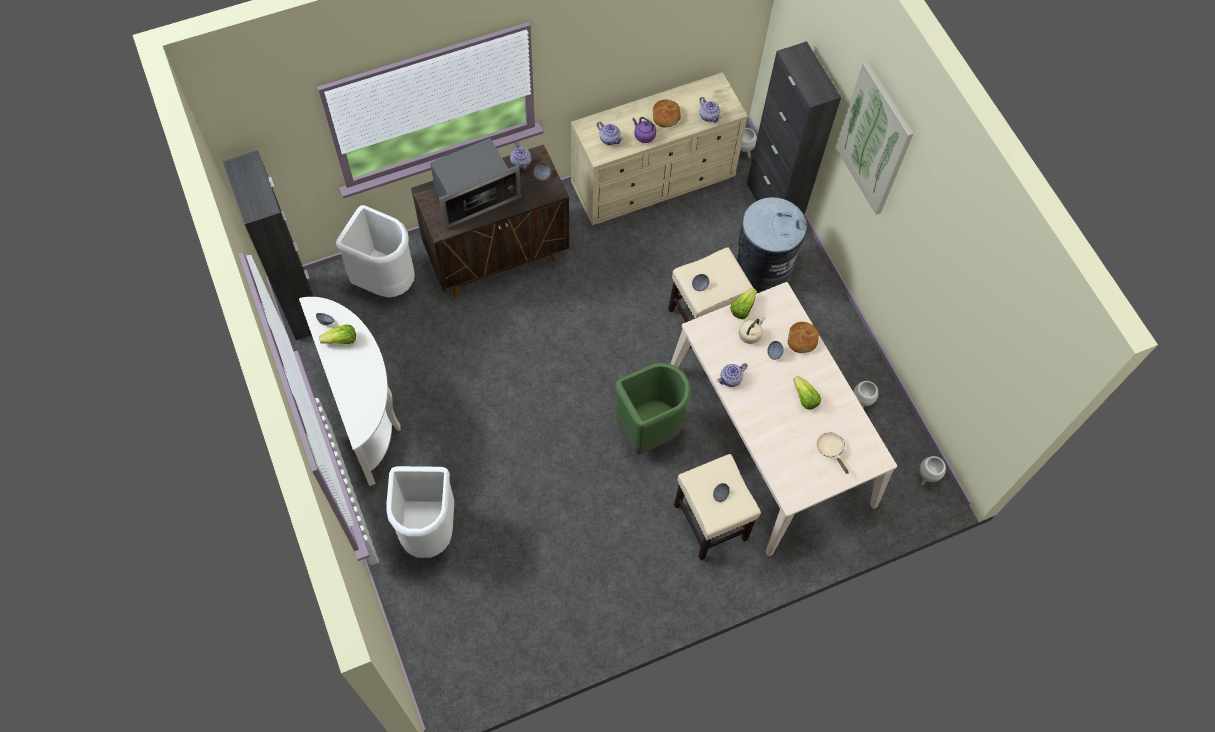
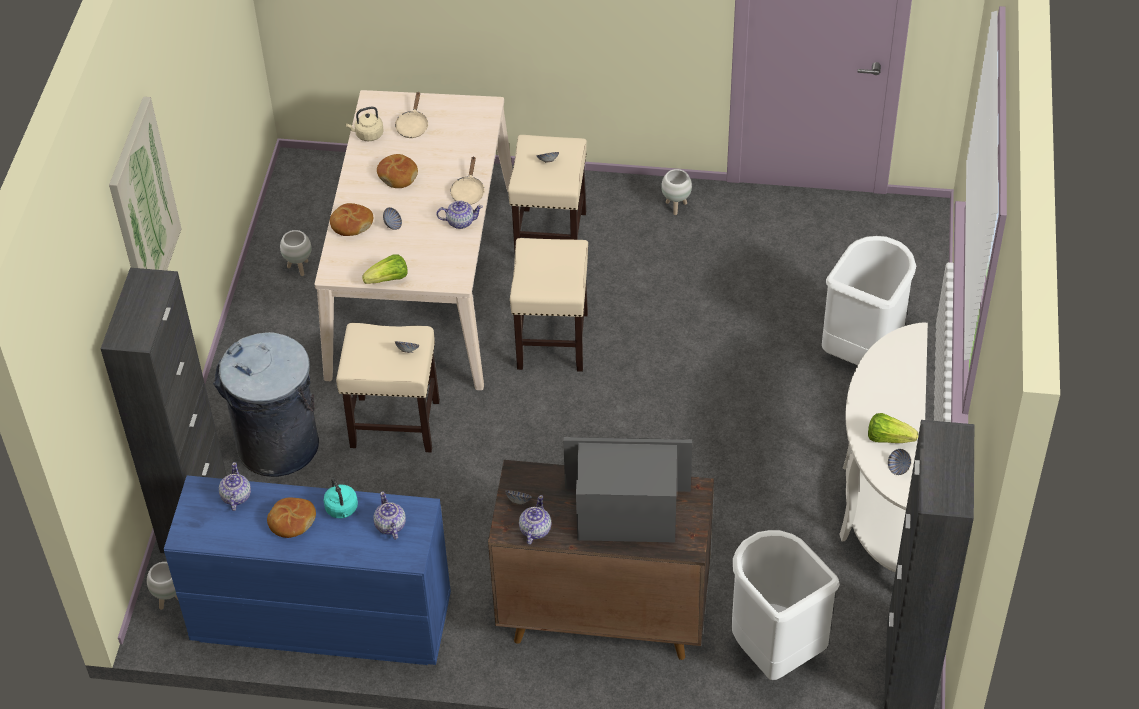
camera: 145 degrees left, 15 degrees down
(643, 135) = (342, 510): purple kettle -> turquoise kettle
(648, 430) = (552, 341): green trash can -> beige stool
(654, 180) = (320, 619): beige dresser -> blue dresser
(745, 408) = (468, 192): none -> beige frying pan
(750, 334) = (402, 252): beige kettle -> beige kettle (368, 135)
(804, 398) = (398, 175): lettuce -> bread
(926, 478) = (297, 181): white planter -> white planter (676, 206)

